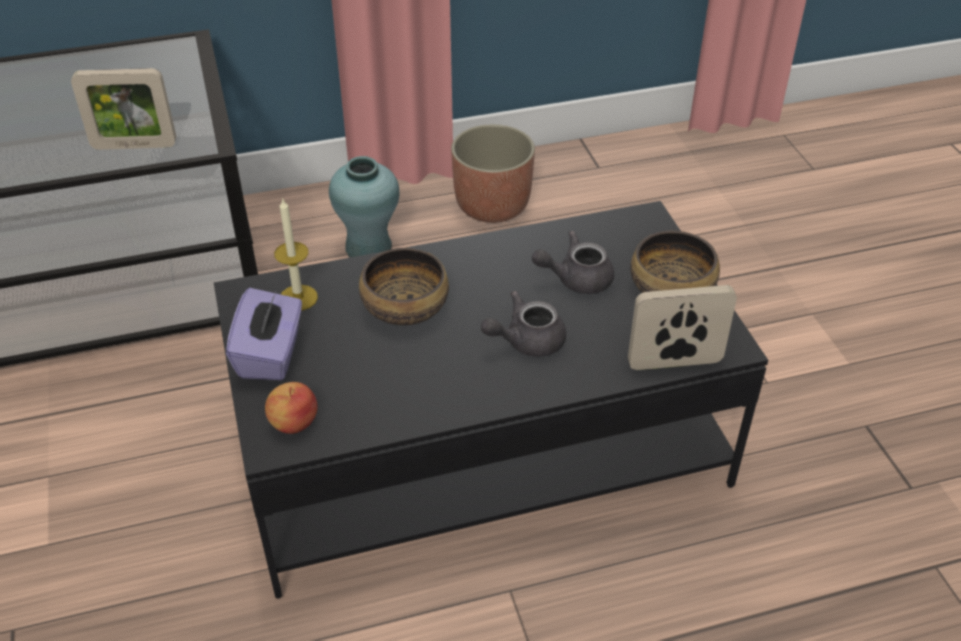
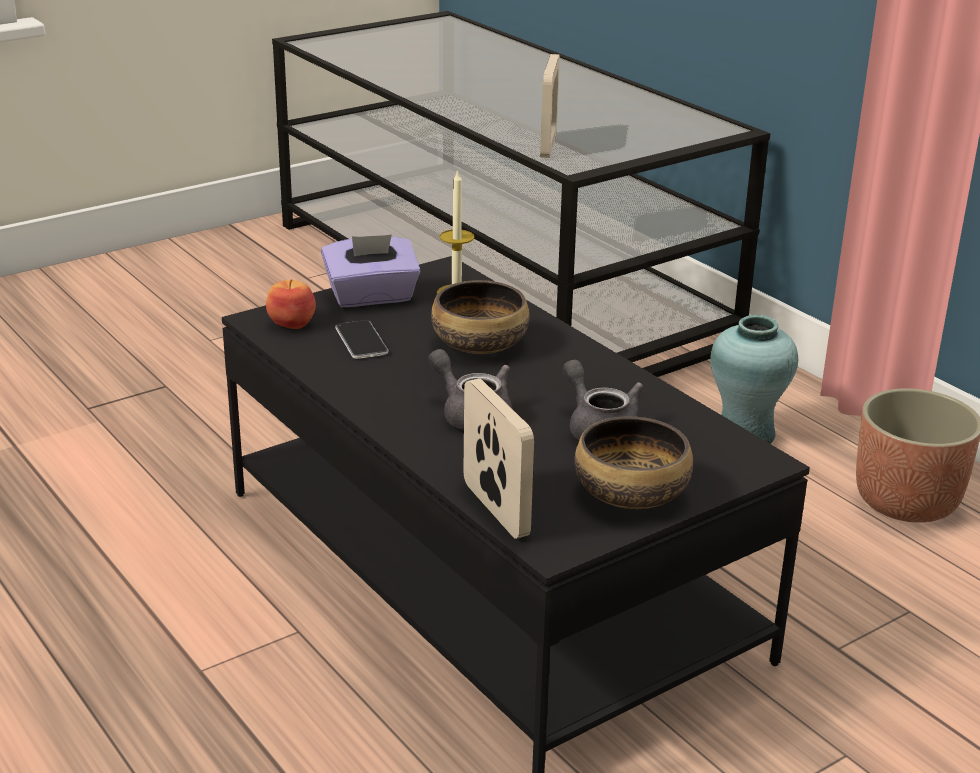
camera: 70 degrees right, 15 degrees down
(134, 146) = (548, 146): picture frame -> picture frame turned 150 degrees counterclockwise
(360, 380) = (361, 341): none -> phone

